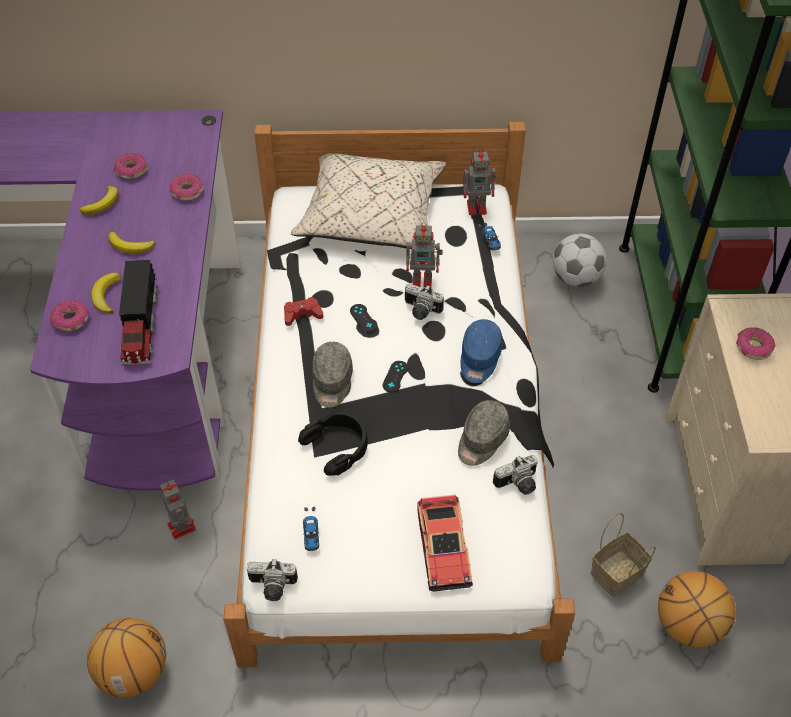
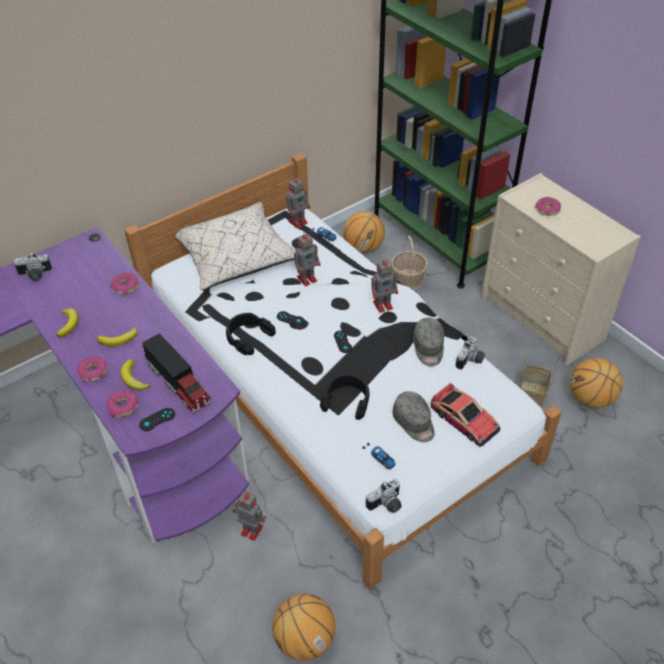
camera: 35 degrees left, 5 degrees down
(87, 351) = (157, 419): none -> black game controller
(131, 170) = (69, 293): donut -> donut (93, 372)
(302, 314) = (248, 337): red game controller -> black headphones
(332, 382) = (306, 366): grey cap -> grey cap (414, 423)
(420, 311) = (322, 296): camera -> camera (35, 275)
(479, 359) = (383, 304): blue cap -> toy robot
(576, 278) = (364, 248): football -> basketball
(592, 346) = (407, 280): none -> basket

